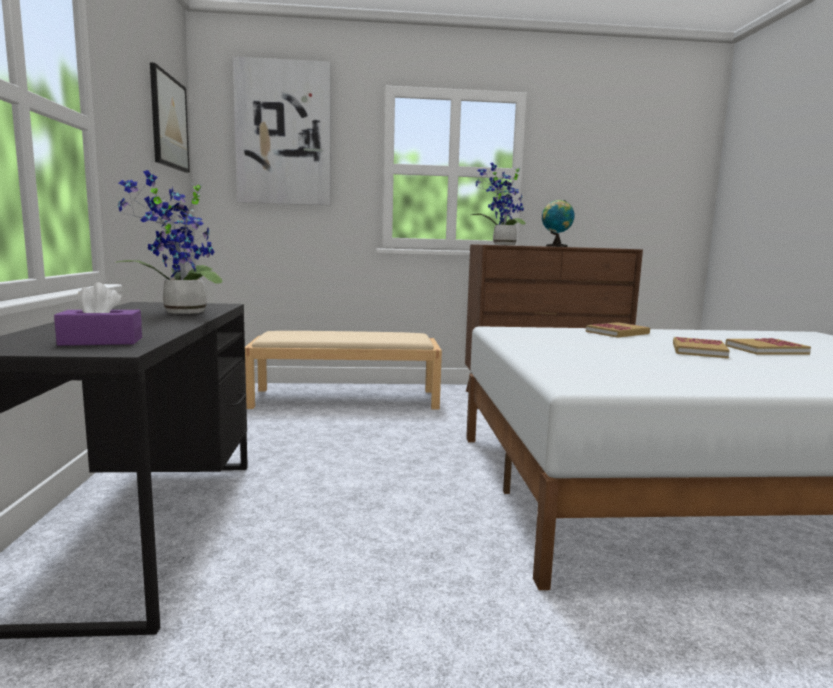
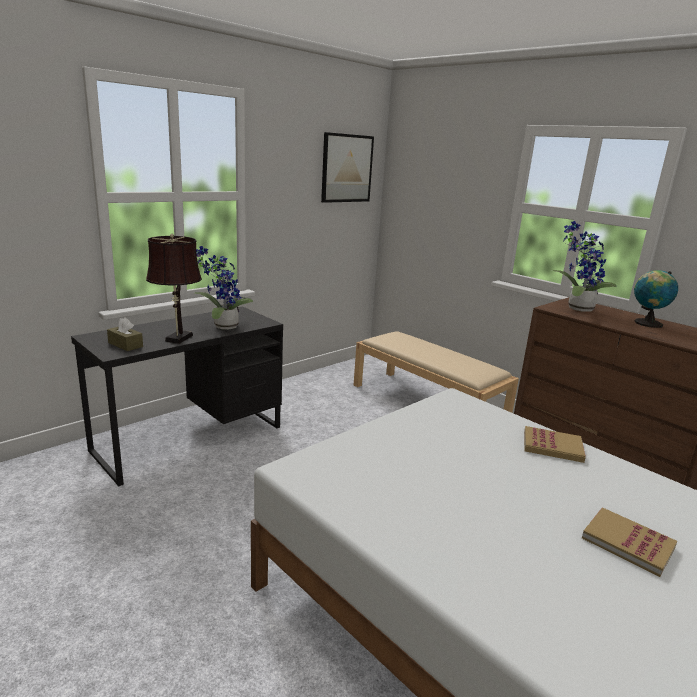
camera: 50 degrees right, 10 degrees up
(101, 341) = (125, 345): purple tissue box -> brown tissue box
(164, 326) = (177, 339): none -> brown table lamp
(283, 134) = (440, 170): picture -> none
(698, 350) = (535, 501): book -> none

